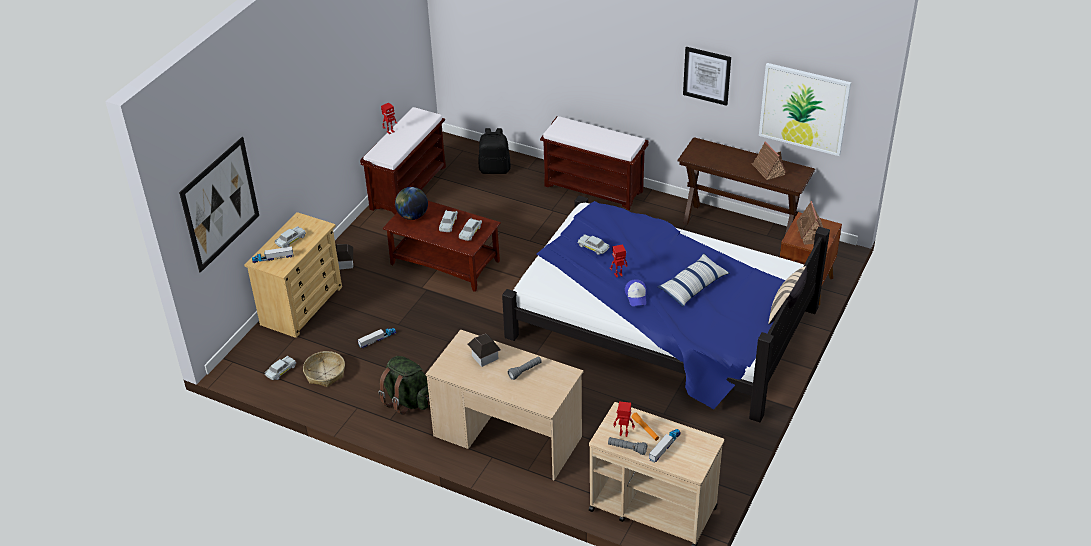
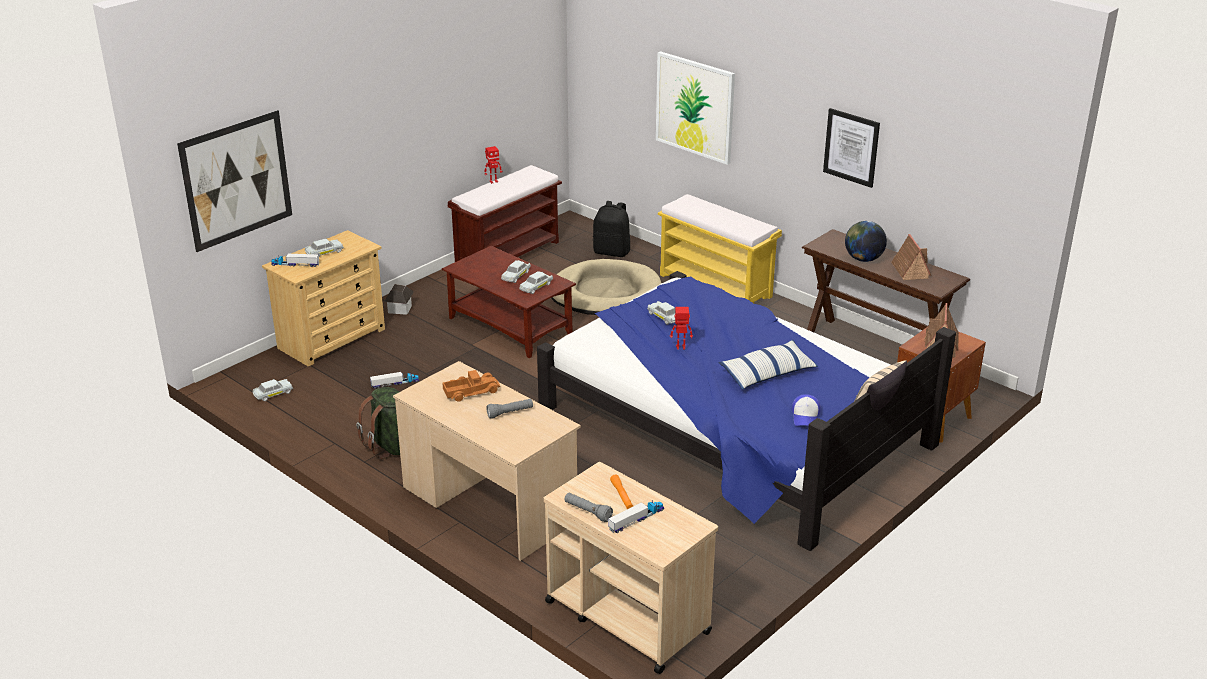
camera: 15 degrees right, 10 degrees down
(325, 373) = (318, 405): basket -> none
(412, 216) = (480, 262): globe -> globe (863, 259)
(485, 357) = (471, 391): toy house -> toy truck
(507, 213) = (605, 293): none -> beige dog bed
(594, 188) = (716, 286): brown bench -> yellow bench
(623, 434) = (591, 496): toy robot -> none
(636, 296) = (691, 371): cap -> cap (805, 416)
(804, 108) = (961, 195): picture -> picture (695, 107)

